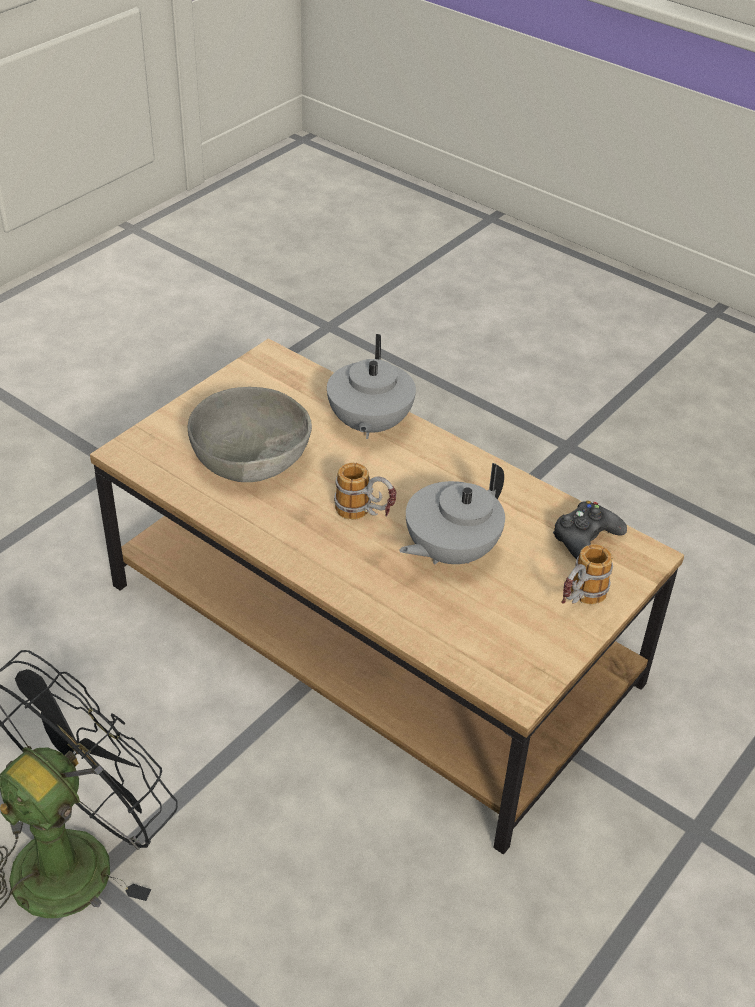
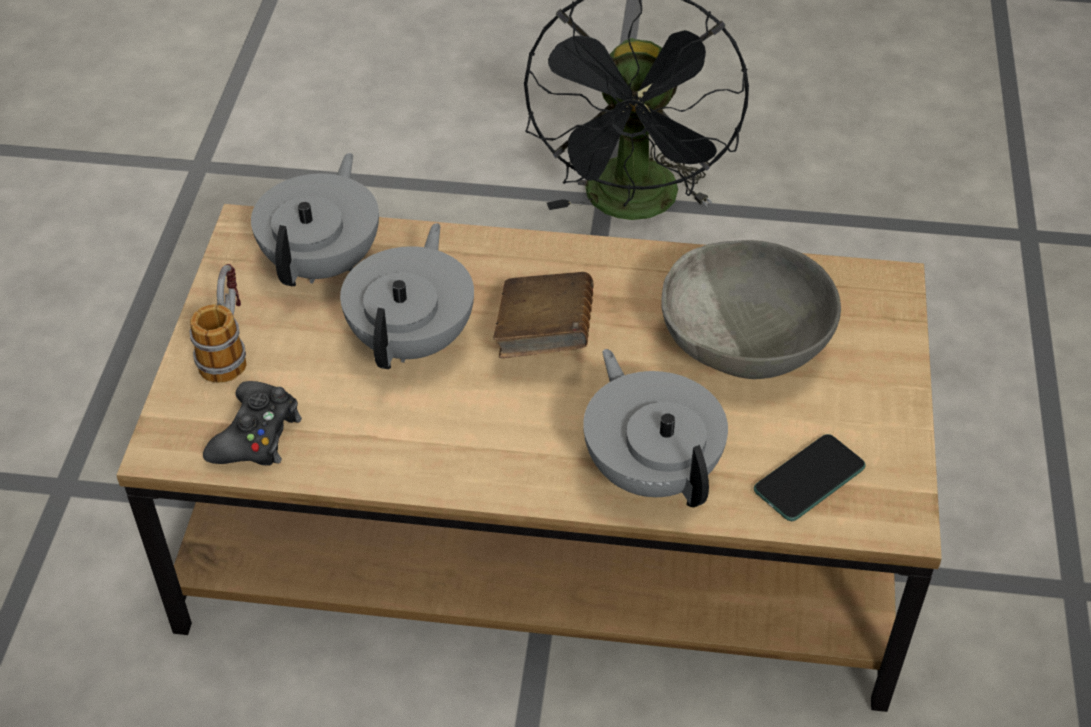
camera: 150 degrees right, 5 degrees up
(292, 388) = (809, 479): none -> phone
(365, 515) = (544, 337): mug -> brown book
(476, 635) = (324, 262): none -> grey teapot

